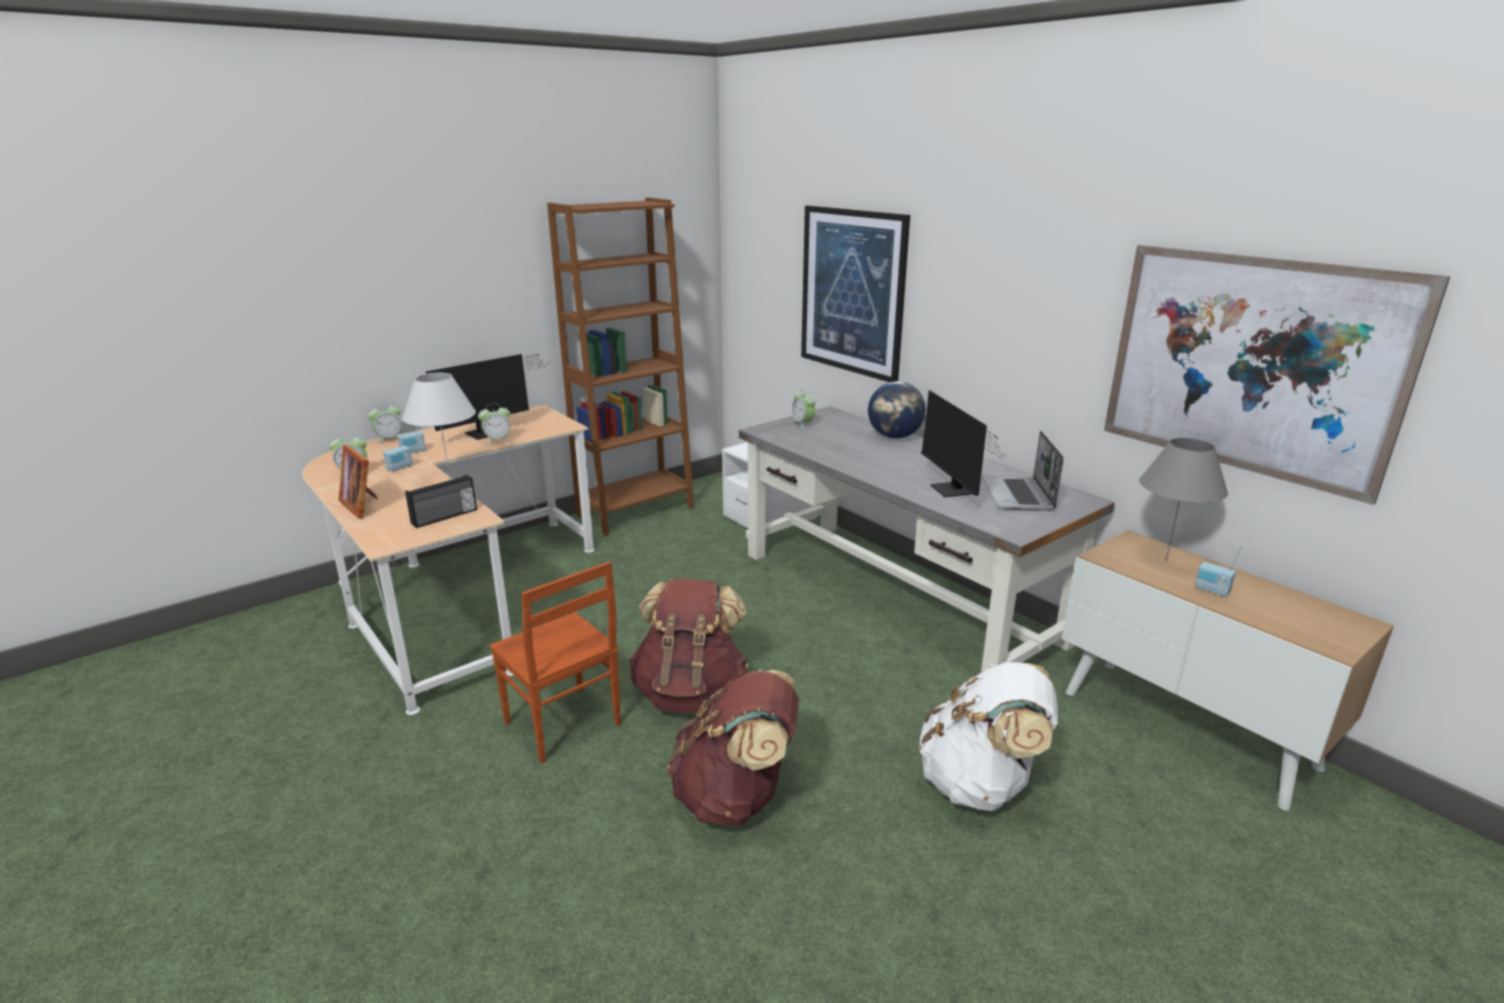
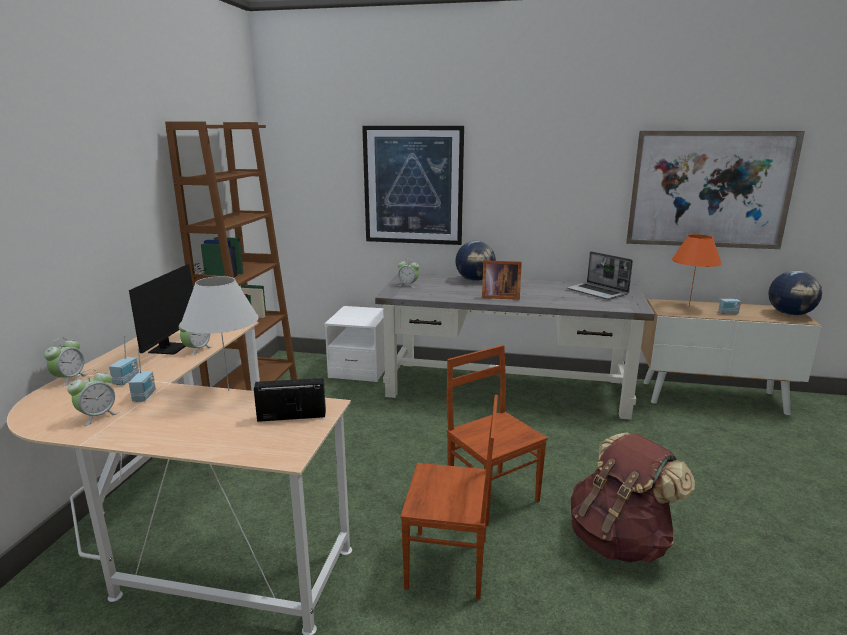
camera: 40 degrees left, 5 degrees down
(363, 505) = (180, 436): picture frame -> picture frame (499, 296)
(445, 517) = (292, 415): radio -> radio turned 105 degrees counterclockwise
(690, 693) = (493, 495): brown backpack -> brown chair
(953, 492) = (568, 298): monitor -> none
(980, 784) = (696, 464): white backpack -> none
(1166, 561) = (689, 306): grey table lamp -> orange table lamp
(1337, 631) = (790, 314): none -> globe

